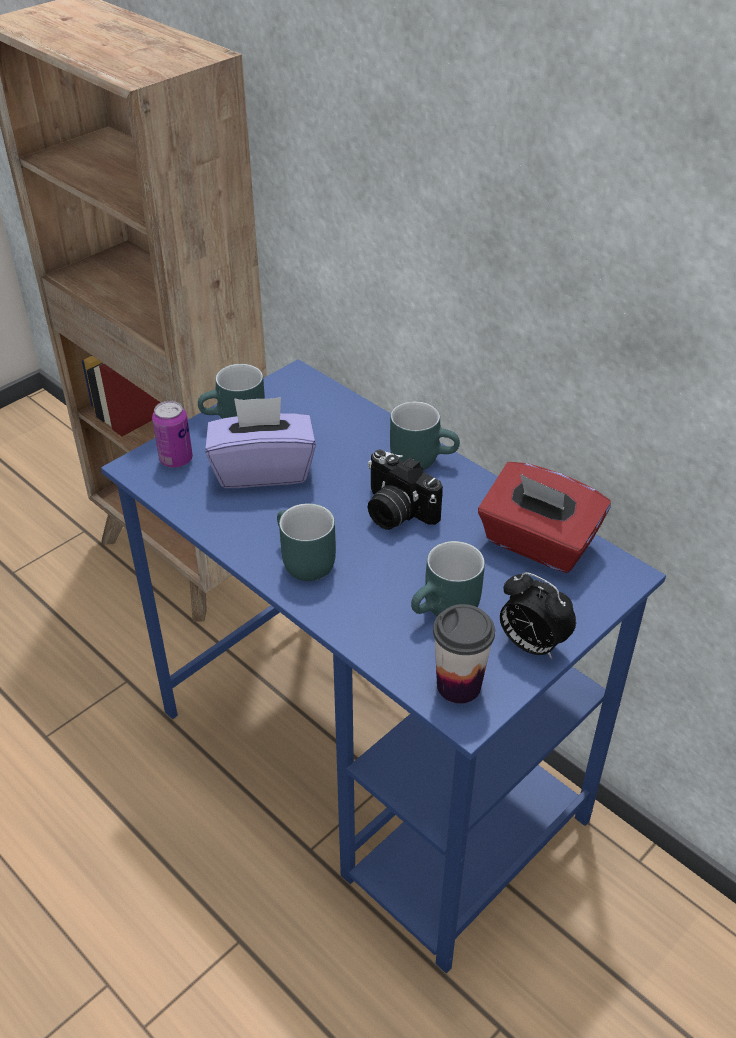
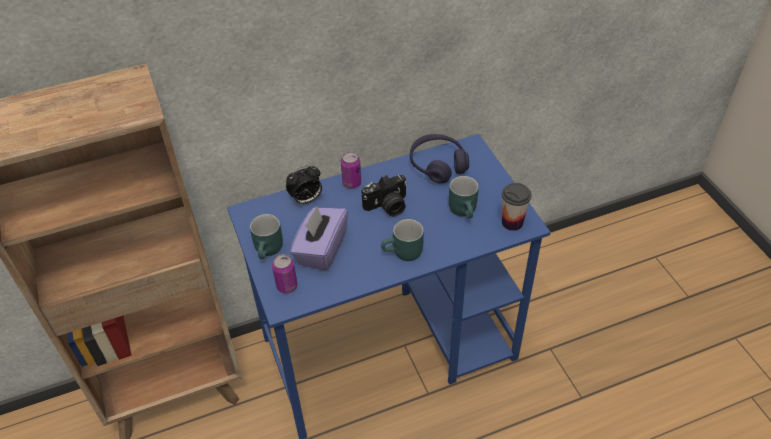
camera: 65 degrees left, 5 degrees up
(422, 457) = (352, 183): turquoise mug -> can
(530, 644) = (499, 190): alarm clock -> alarm clock (306, 200)
(537, 543) = (438, 165): red tissue box -> purple headphones

